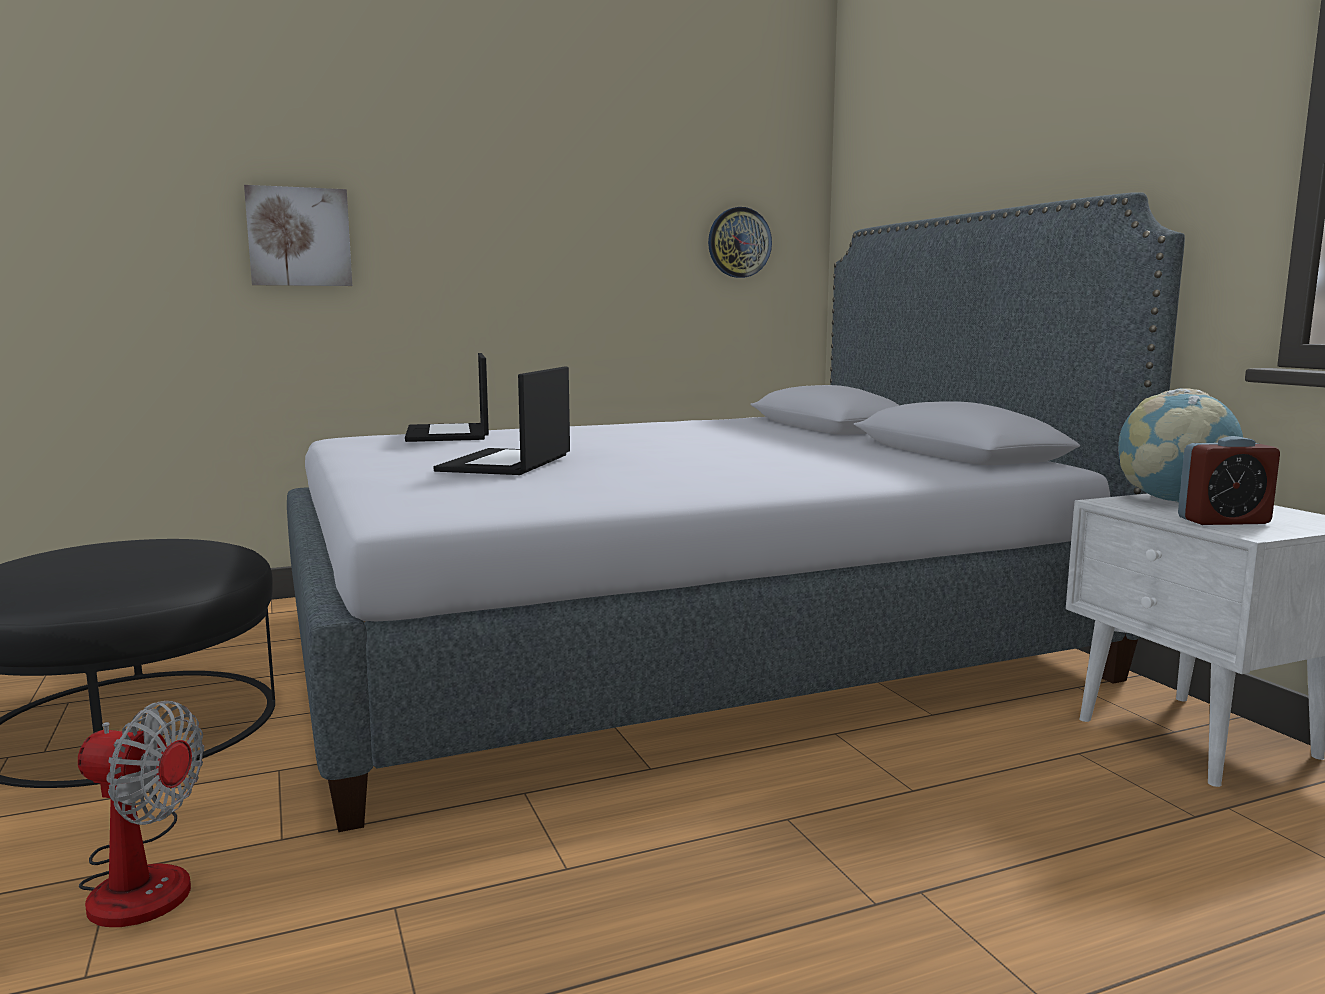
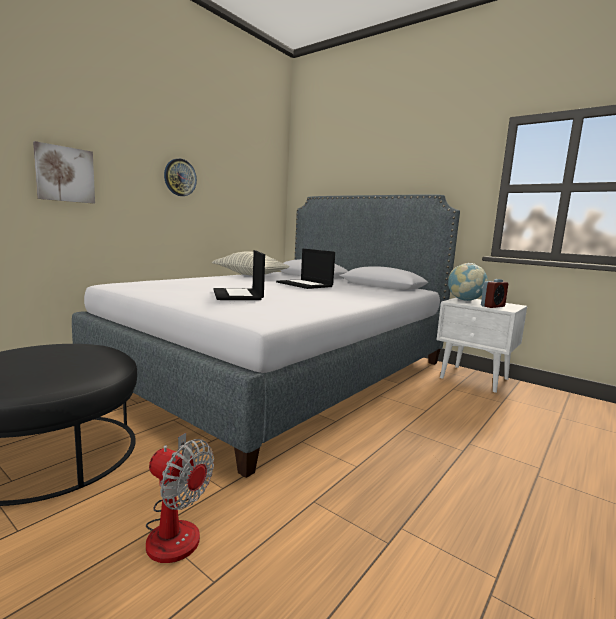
camera: 30 degrees left, 0 degrees up
(141, 879) = (176, 527): fan -> fan turned 45 degrees clockwise
(449, 434) = (170, 281): laptop -> laptop (305, 284)
(673, 423) = (250, 275): none -> pillow
(739, 242) = (257, 197): wall clock -> wall clock (180, 177)

